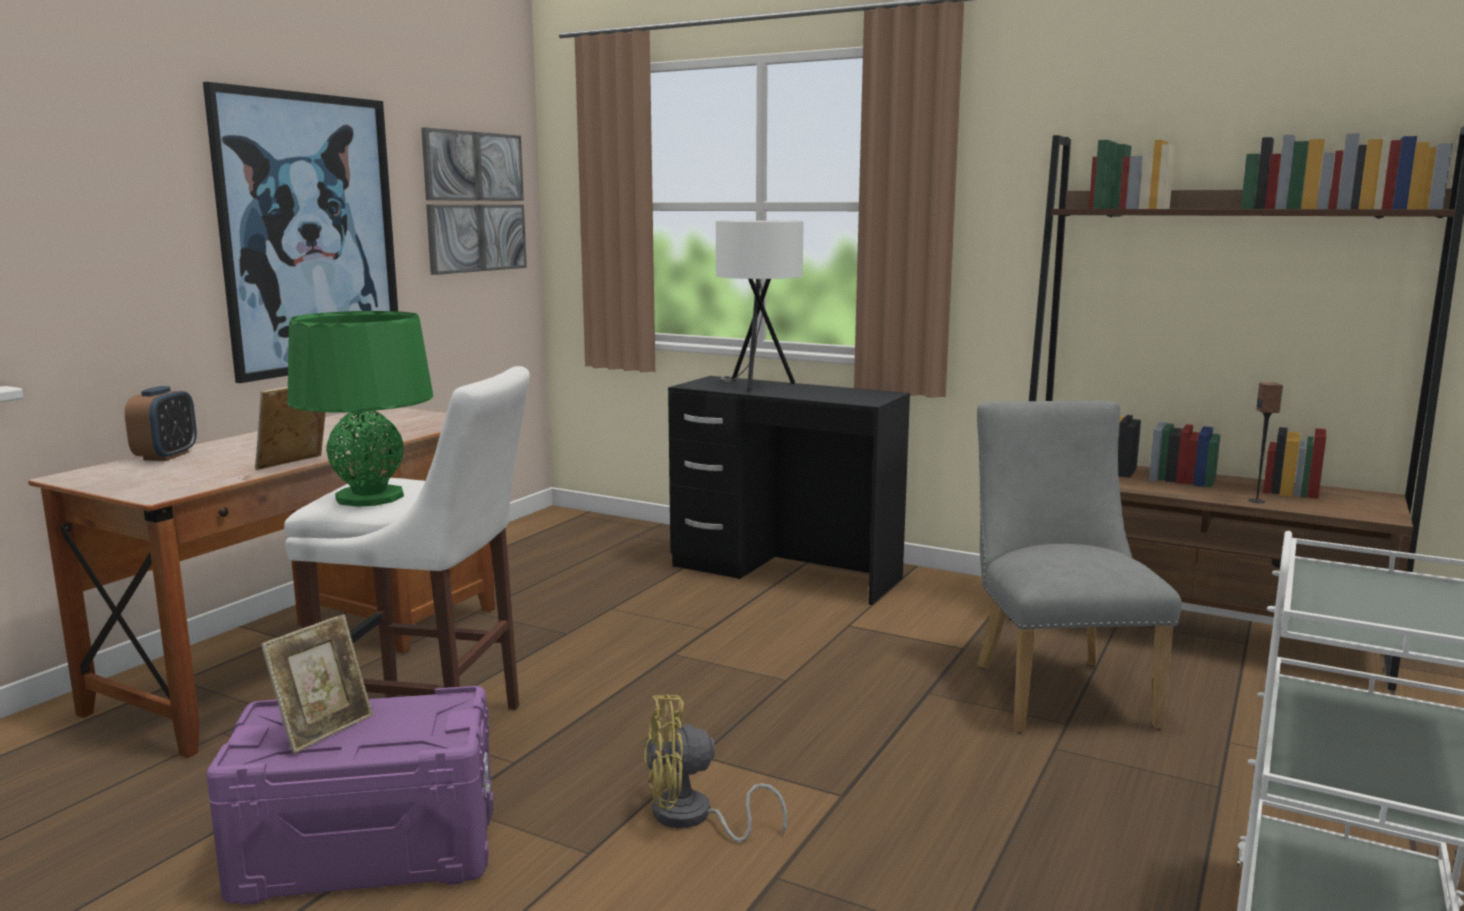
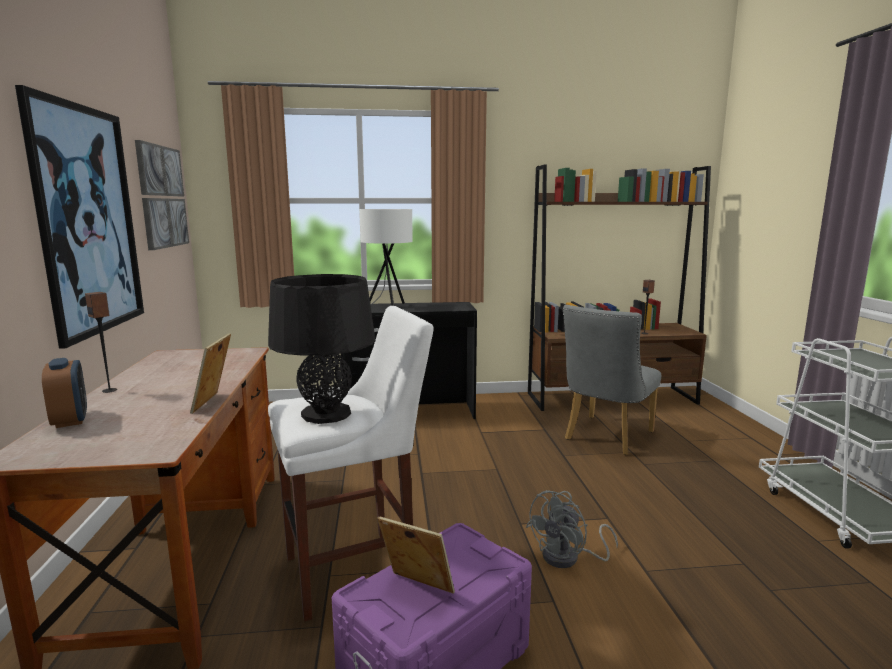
camera: 35 degrees left, 0 degrees up
(251, 436) = (110, 390): none -> speaker
(324, 729) = (416, 590): picture frame -> picture frame turned 60 degrees counterclockwise
(369, 497) = (326, 414): green table lamp -> black table lamp
(692, 818) = (568, 558): yellow fan -> grey fan
(1056, 689) = (605, 437): grey chair -> grey chair turned 105 degrees counterclockwise

